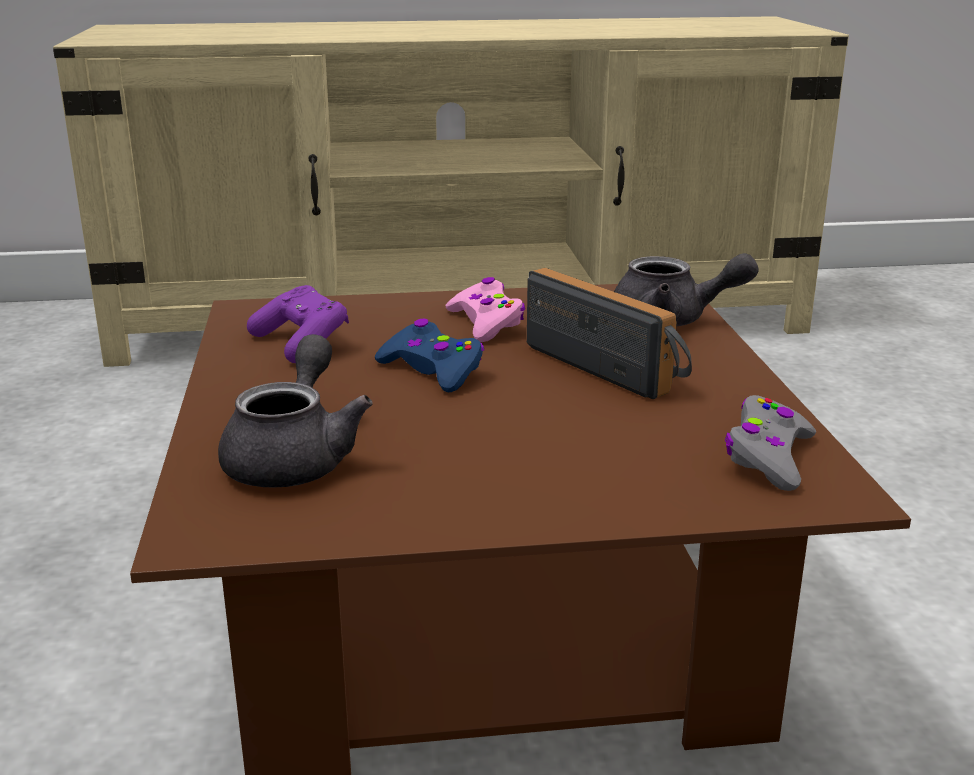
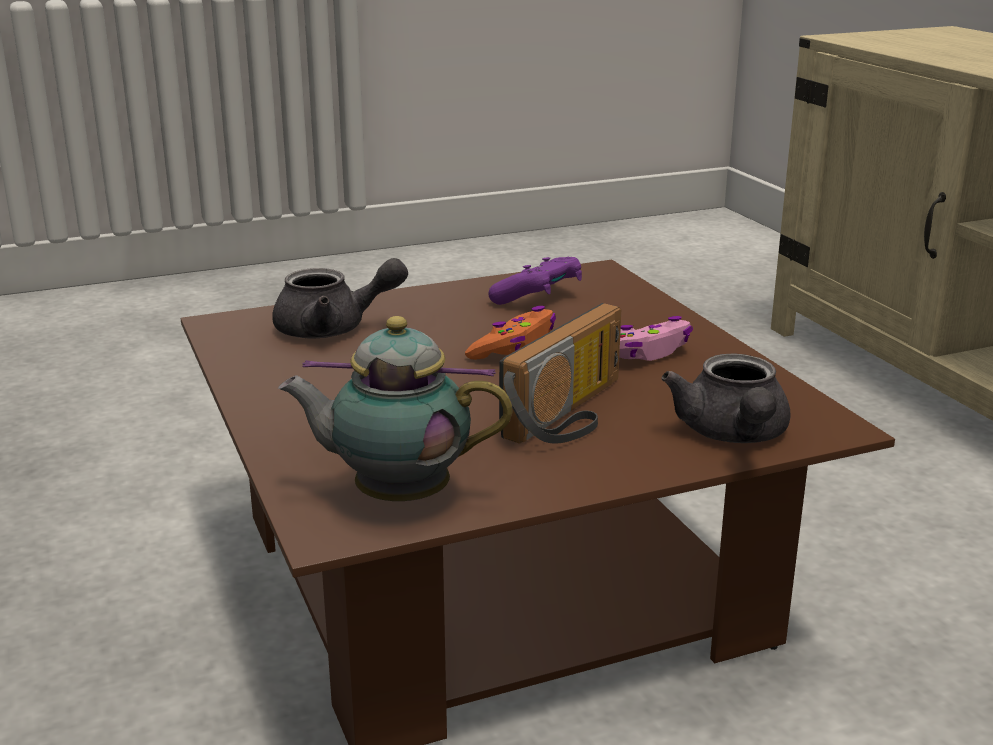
camera: 75 degrees right, 0 degrees up
(432, 370) = (514, 347): blue game controller -> orange game controller
(768, 457) = (396, 496): grey game controller -> teapot

